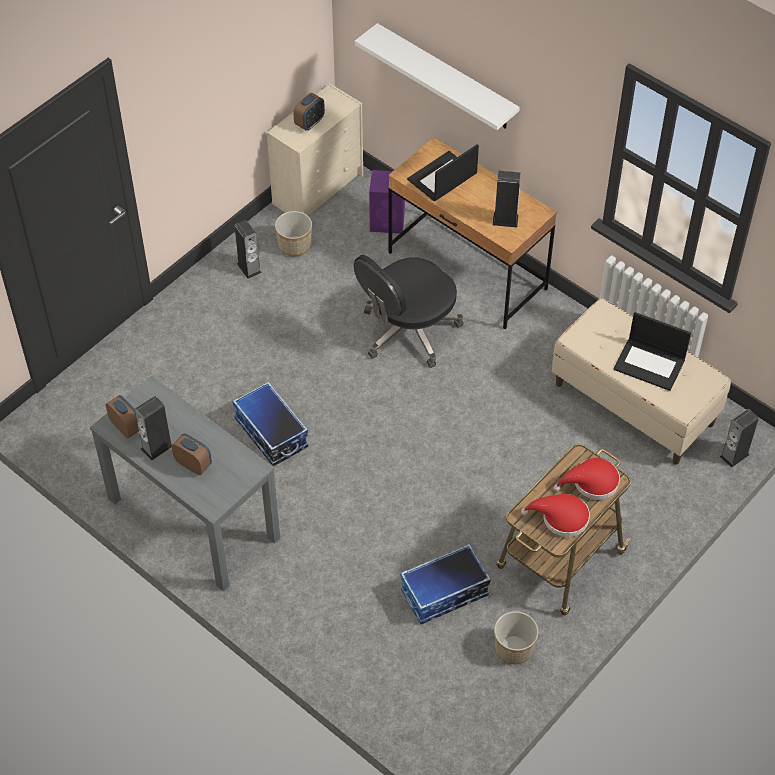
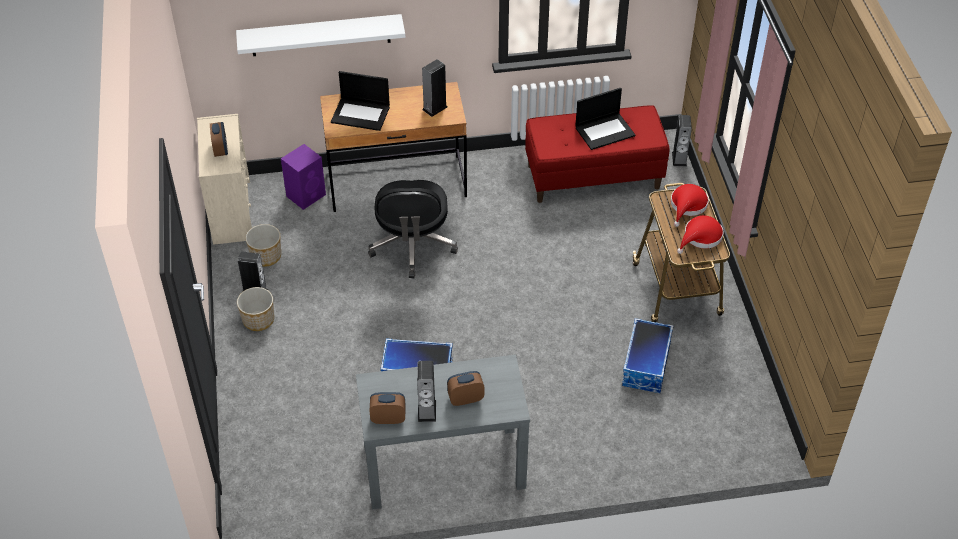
camera: 50 degrees left, 5 degrees down
(442, 178) = (361, 114): laptop -> laptop turned 75 degrees counterclockwise
(513, 648) = (722, 357): planter -> planter (258, 320)
(634, 404) = (593, 176): beige bench -> red bench

